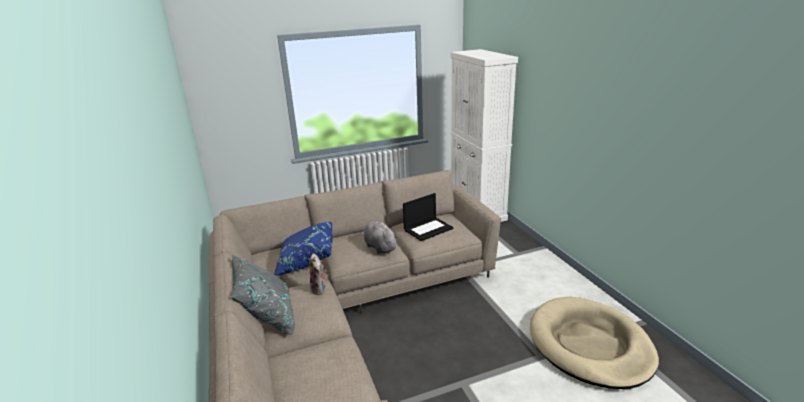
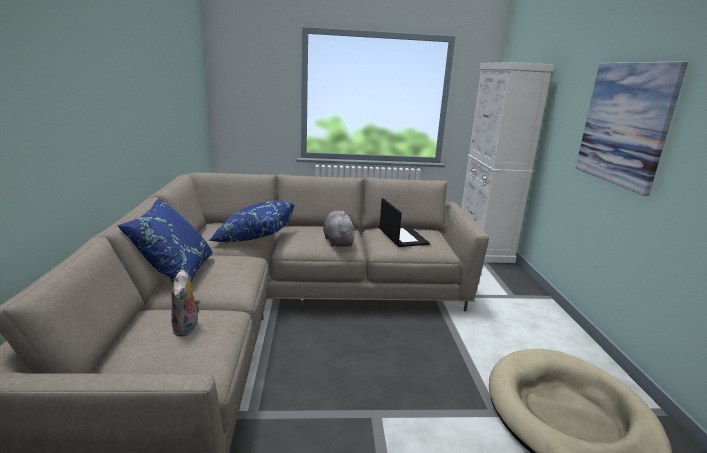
camera: 15 degrees right, 5 degrees down
(267, 318) = (175, 273): grey pillow -> blue pillow
(320, 289) = (247, 262): plush toy -> plush toy (187, 328)
(428, 229) = (402, 236): laptop -> laptop turned 90 degrees counterclockwise
(586, 116) = (624, 124): none -> picture

